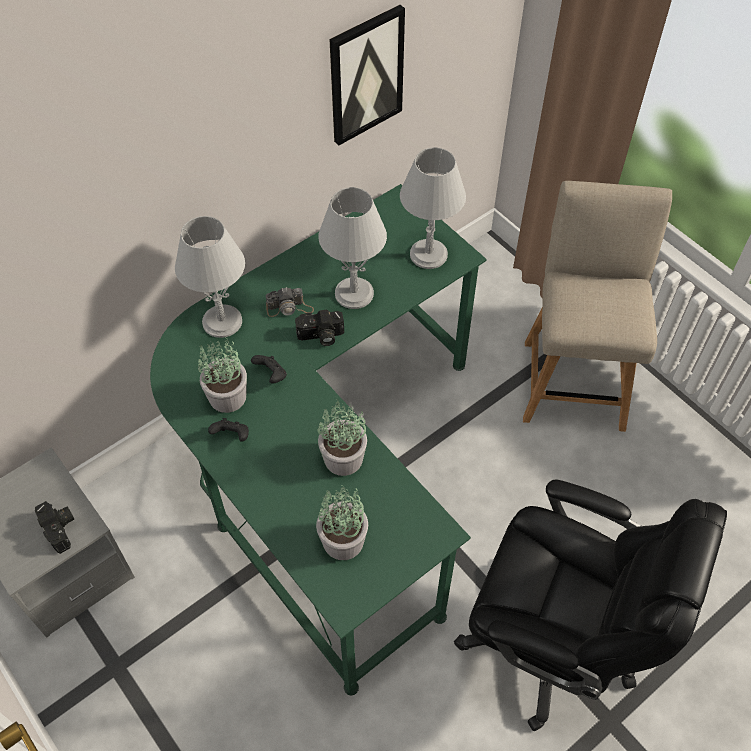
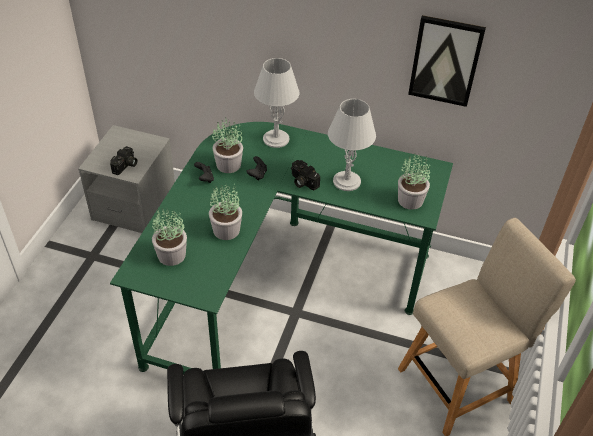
camera: 55 degrees right, 10 degrees down
(289, 308) = (310, 160): camera -> none
(428, 254) = (410, 200): grey table lamp -> potted plant

